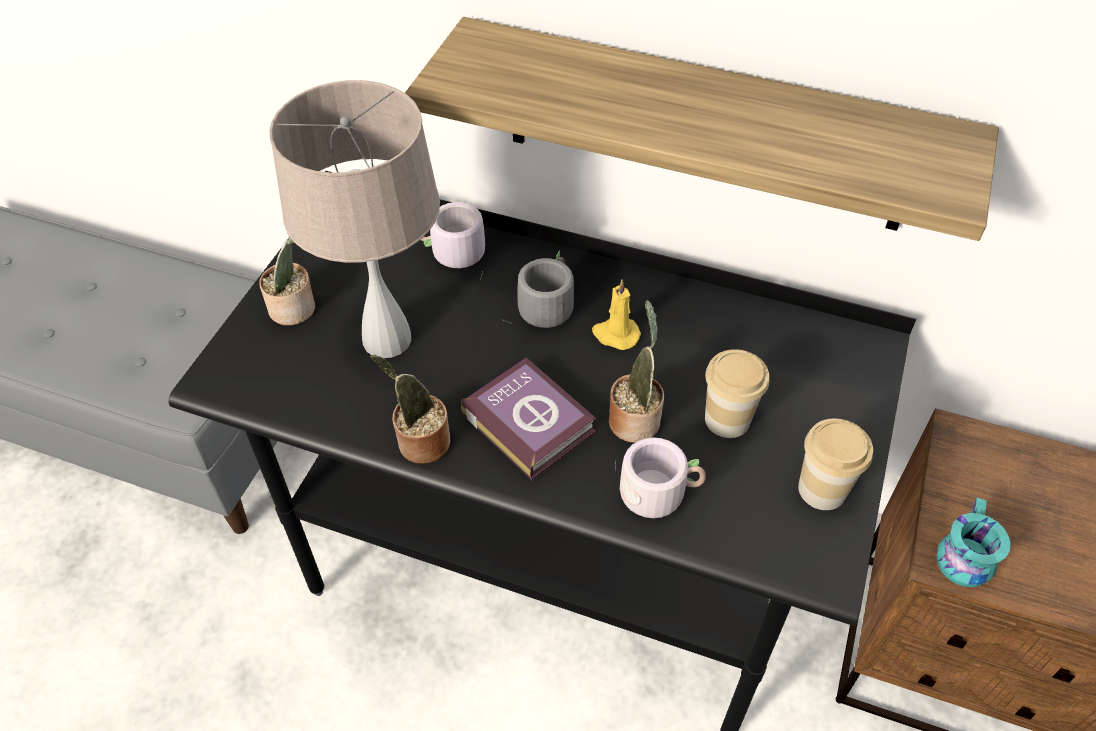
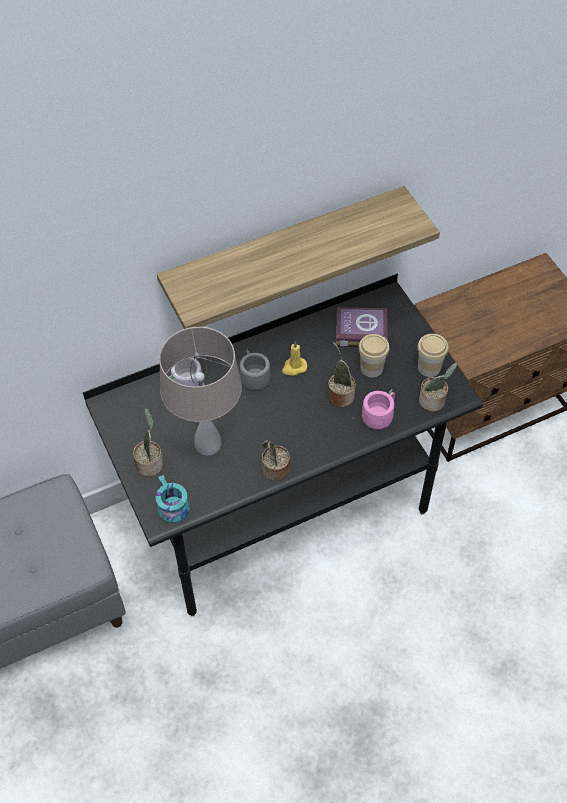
camera: 45 degrees left, 5 degrees up
(528, 421) = (303, 428): book -> book (359, 330)
(659, 490) = (378, 414): grey mug -> pink mug
(771, 545) = (433, 401): none -> potted plant
(959, 554) = (475, 356): turquoise mug -> turquoise mug (169, 507)

